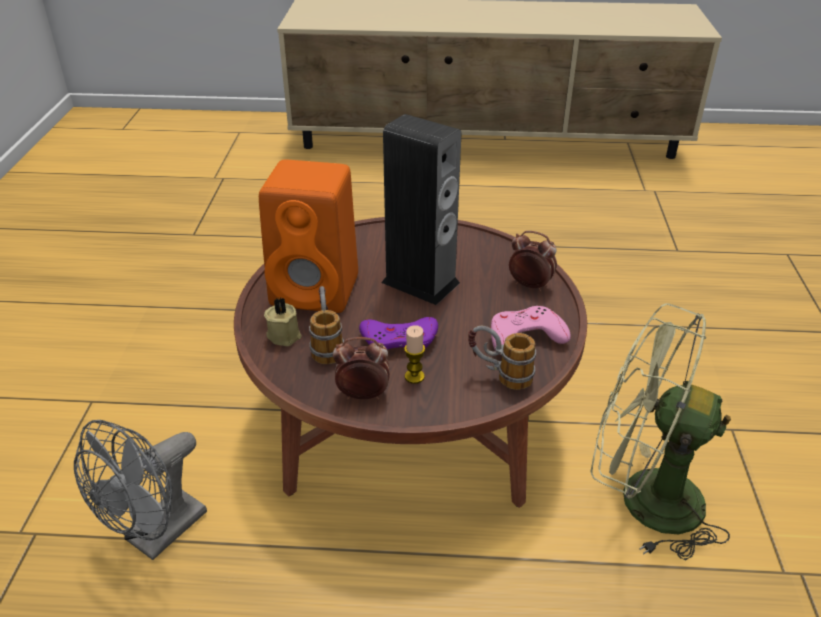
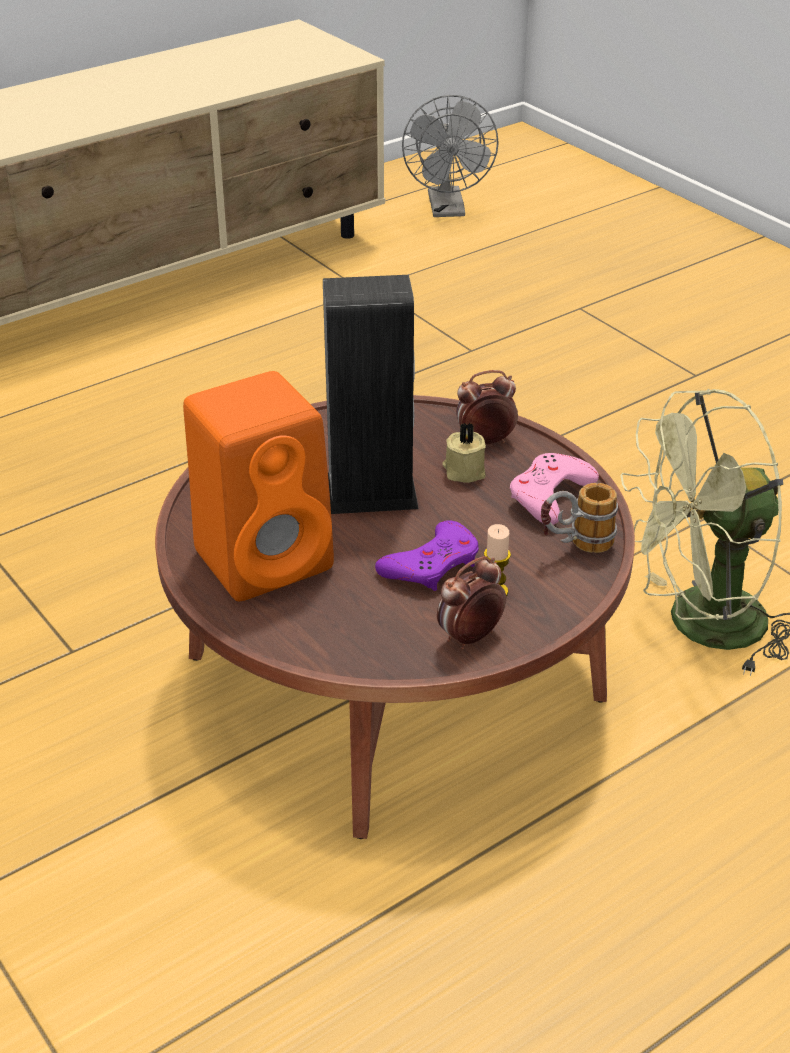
camera: 40 degrees left, 0 degrees up
(157, 536) = (267, 976): grey fan -> grey fan (448, 210)
(284, 335) = (299, 625): beige candle -> beige candle (463, 471)
(326, 344) = (360, 609): mug -> none

